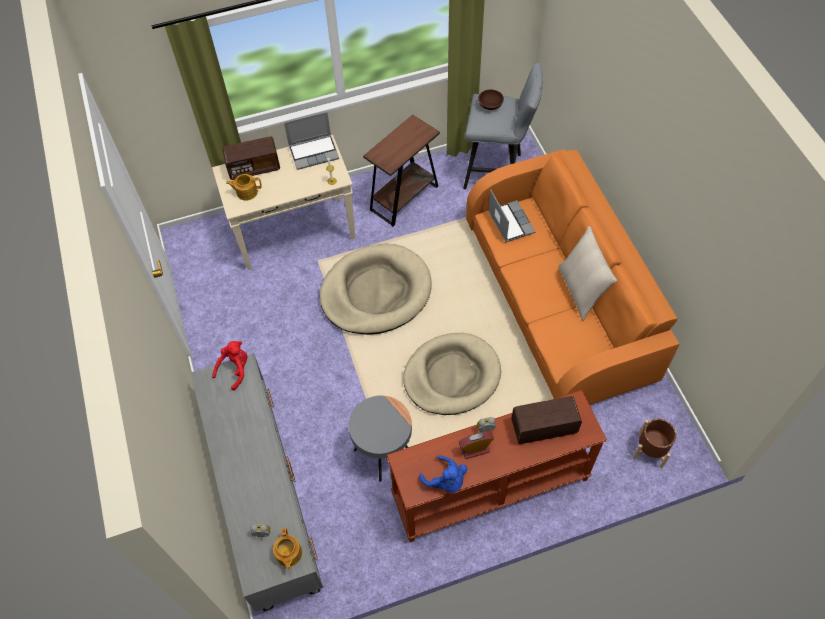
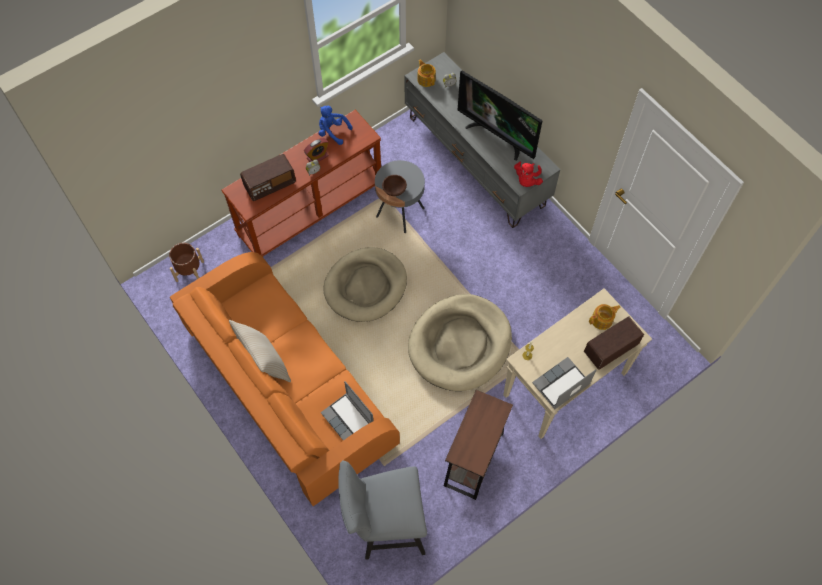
camera: 160 degrees right, 5 degrees up
(239, 436) = (497, 136): none -> television
(490, 104) = (399, 508): brown bowl -> brown bowl (394, 190)

